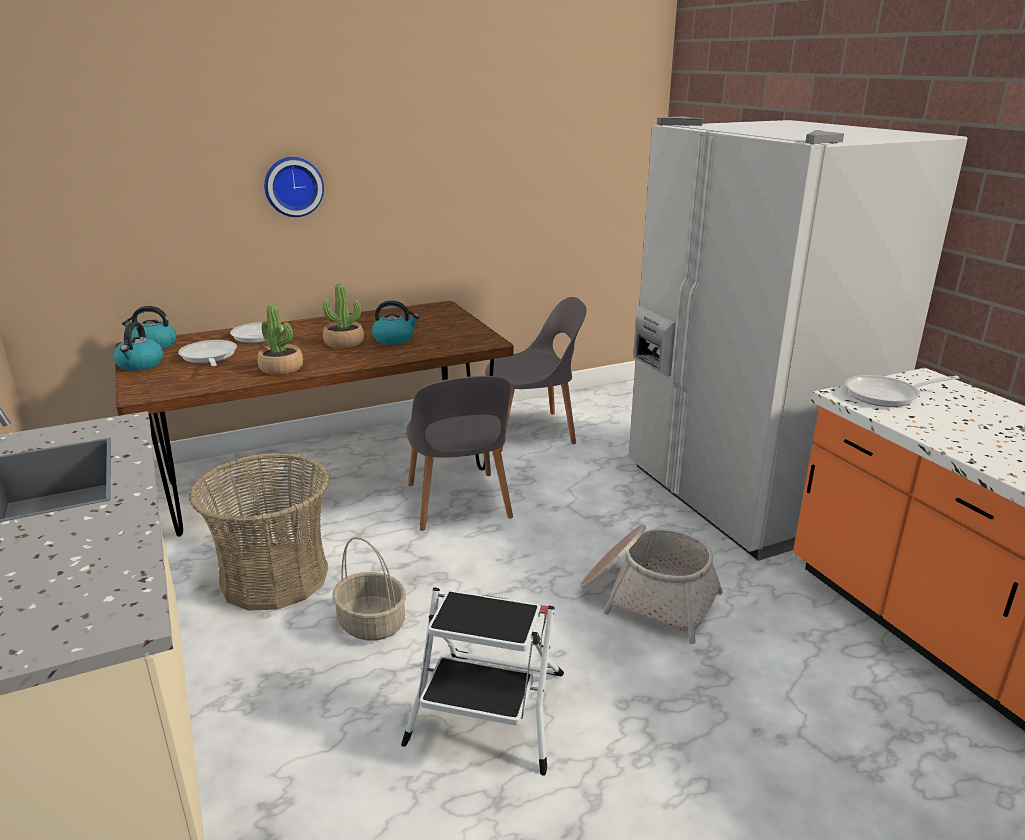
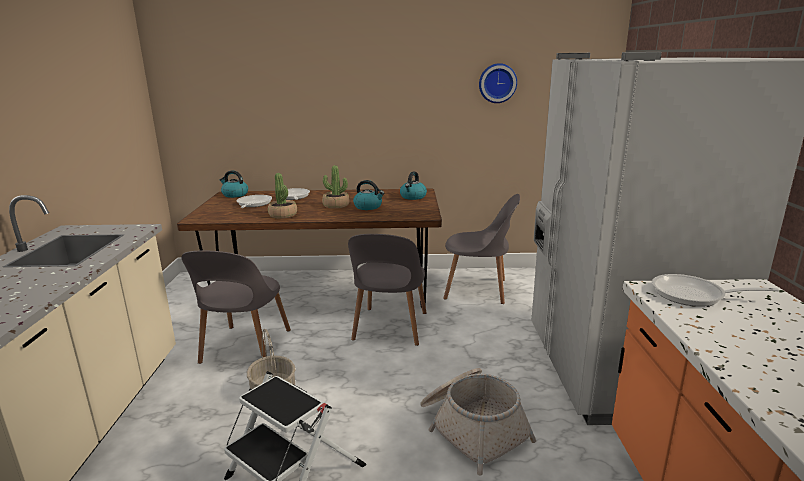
camera: 25 degrees right, 5 degrees down
(140, 365) = (215, 204): kettle -> kettle (413, 197)
(274, 577) = (245, 348): basket -> grey chair
(293, 186) = (331, 104): wall clock -> wall clock (497, 83)

